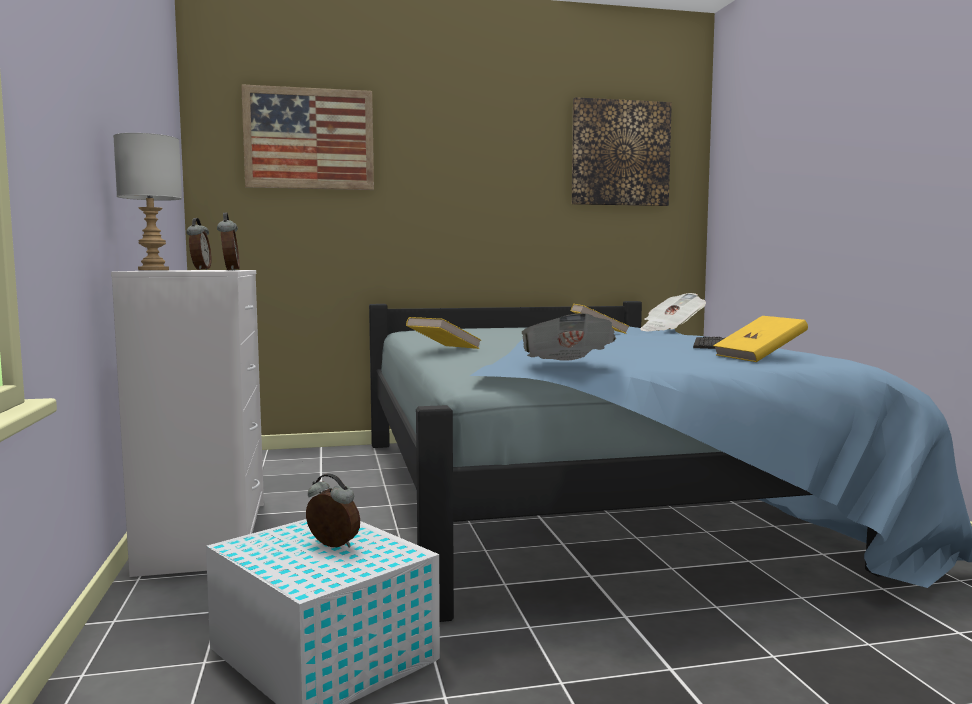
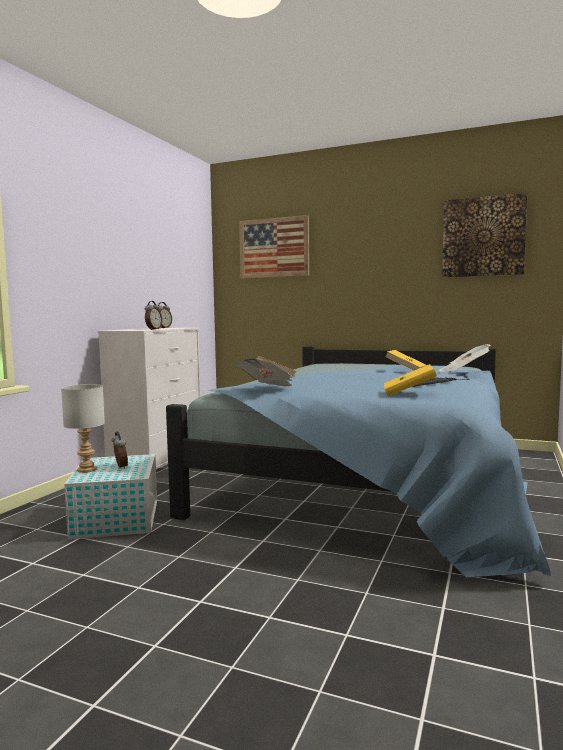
camera: 35 degrees right, 0 degrees up
(154, 270) = (130, 329): grey table lamp -> grey table lamp (87, 470)

